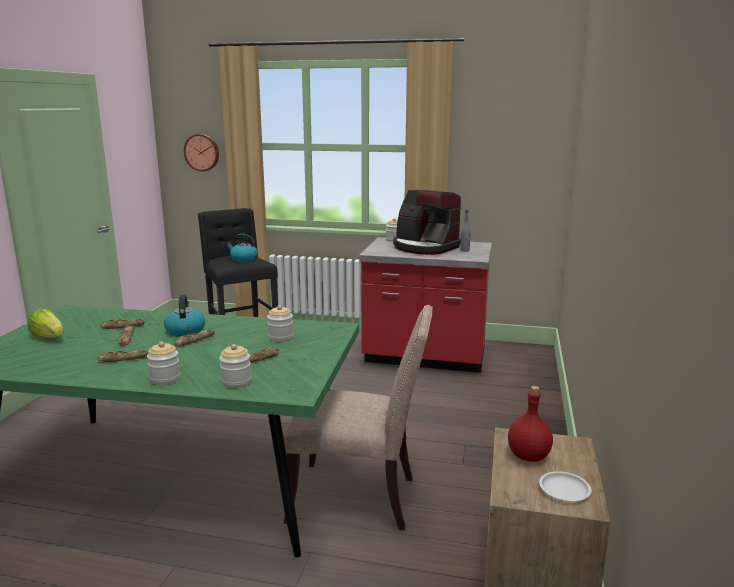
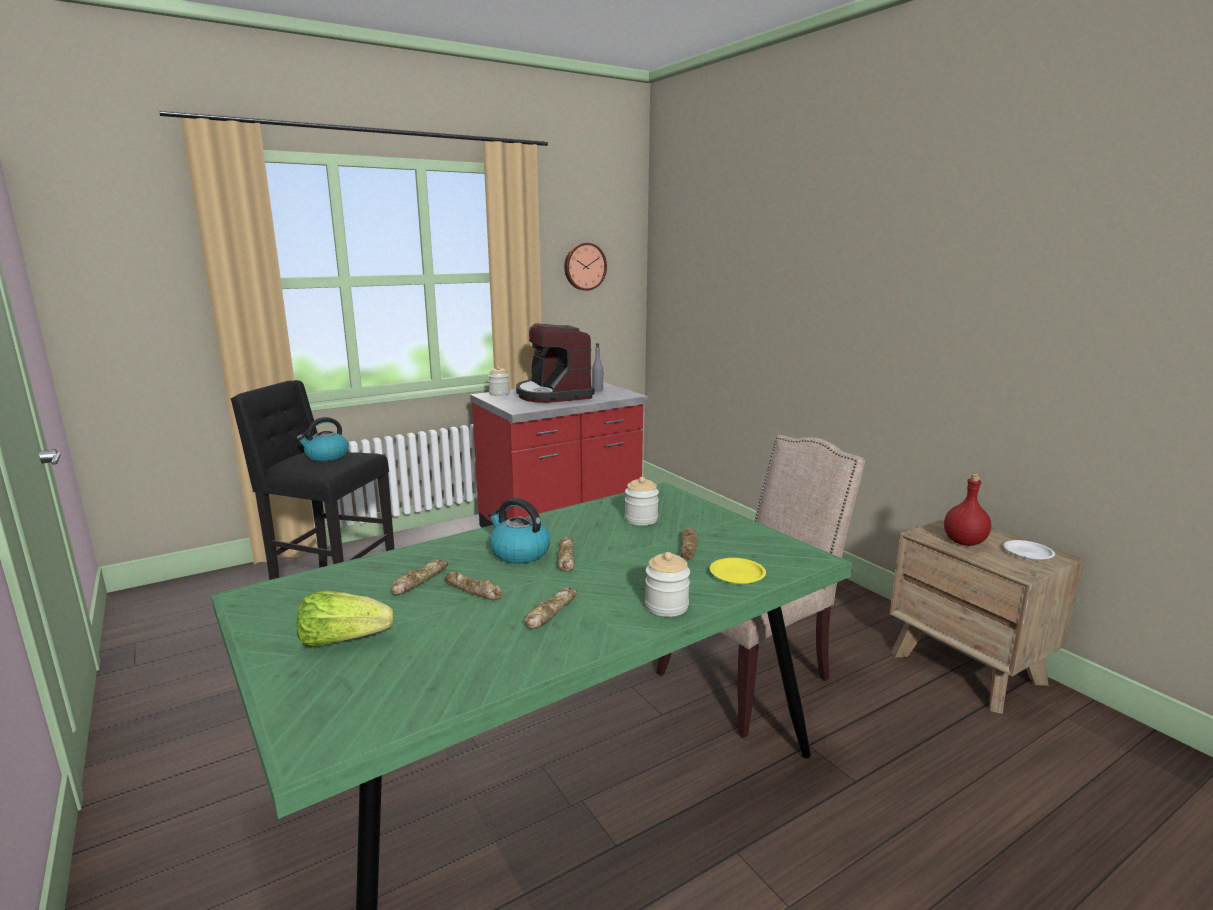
camera: 45 degrees left, 0 degrees up
(202, 152) = (147, 300): wall clock -> wall clock (584, 266)
(236, 382) = (737, 574): jar -> yellow plate
(424, 247) = (553, 395): coffee machine -> coffee machine turned 75 degrees clockwise

